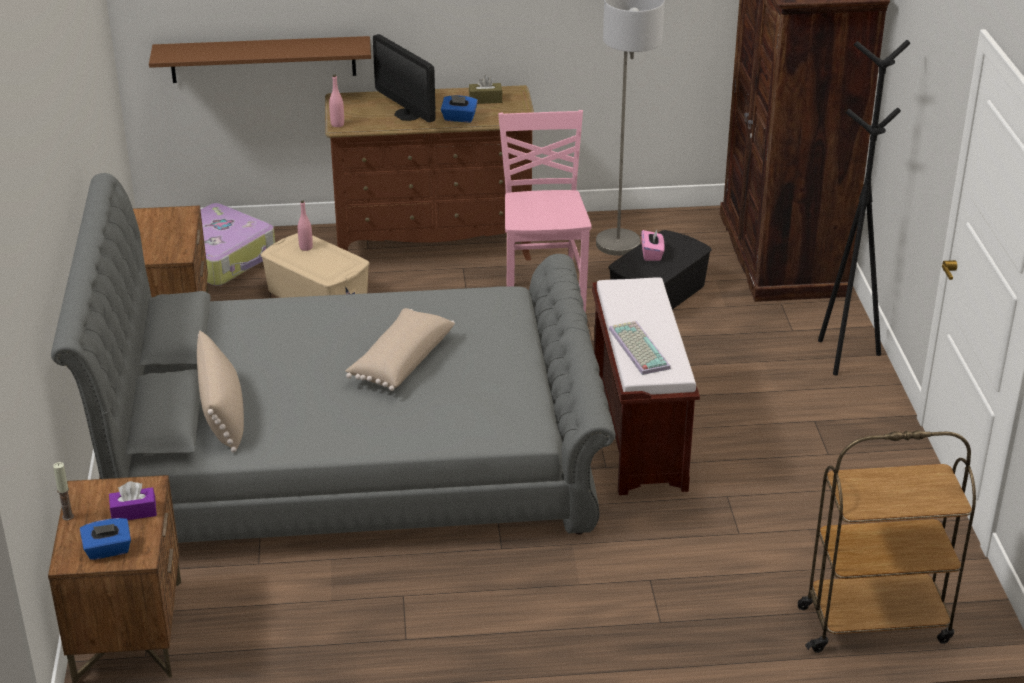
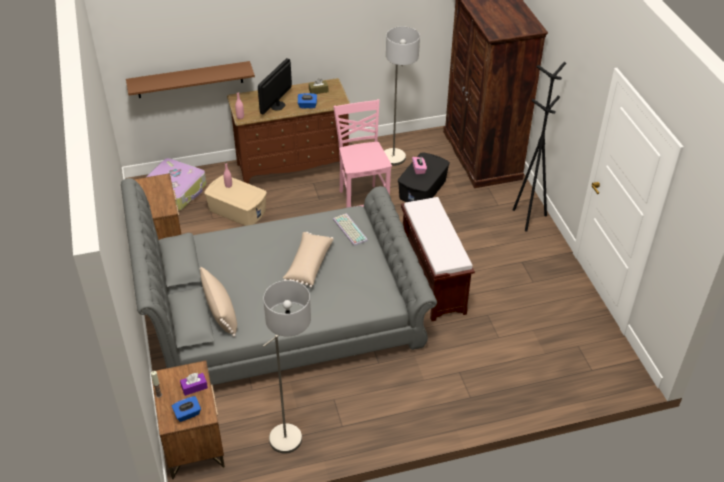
camera: 10 degrees left, 10 degrees up
(312, 639) = (293, 433): none -> grey floor lamp
(407, 114) = (278, 106): monitor -> monitor turned 75 degrees clockwise
(637, 348) = (436, 246): keyboard -> keyboard (349, 230)
(876, 625) = (578, 384): brown cart -> none

